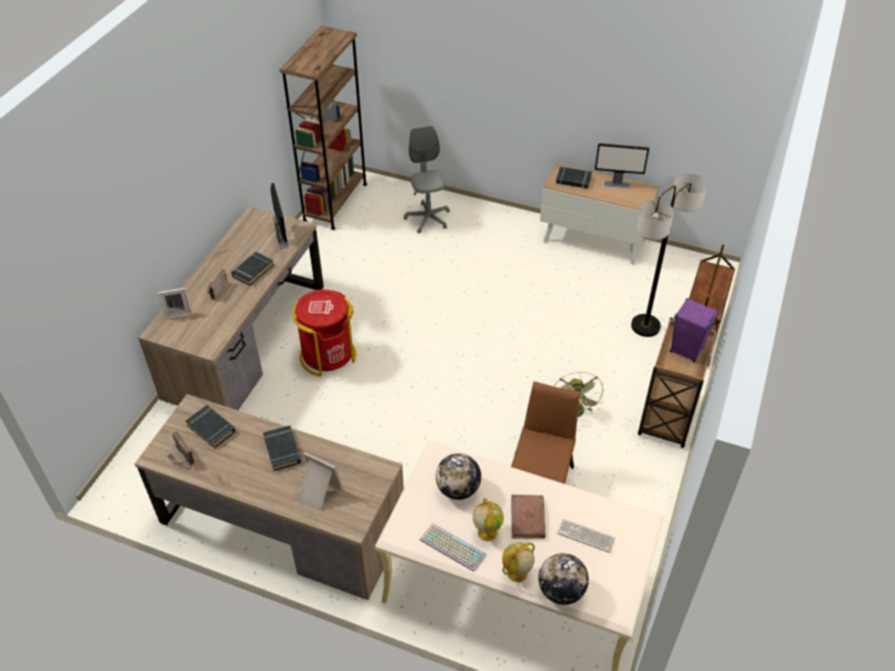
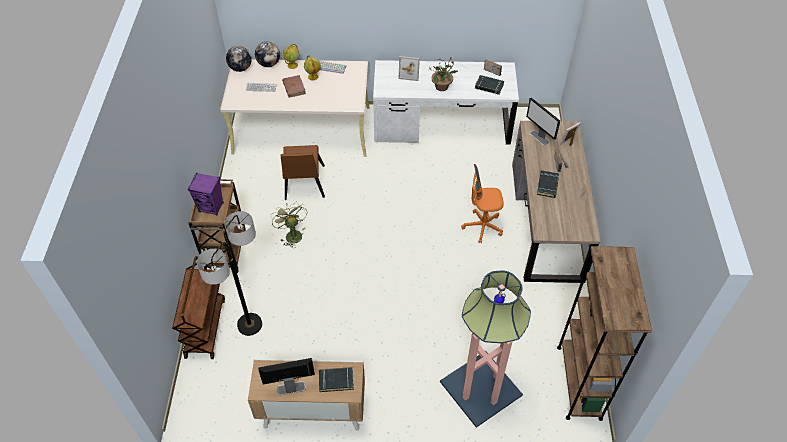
camera: 160 degrees right, 5 degrees up
(282, 240) = (547, 217): monitor -> monitor (539, 137)
(282, 450) = (442, 87): black book -> potted plant
(282, 524) = (442, 125): brown desk -> white desk
(327, 355) = (482, 227): red trash can -> orange office chair
(428, 219) = (480, 389): grey office chair -> floor lamp
(458, 489) = (336, 91): globe -> globe (240, 68)

